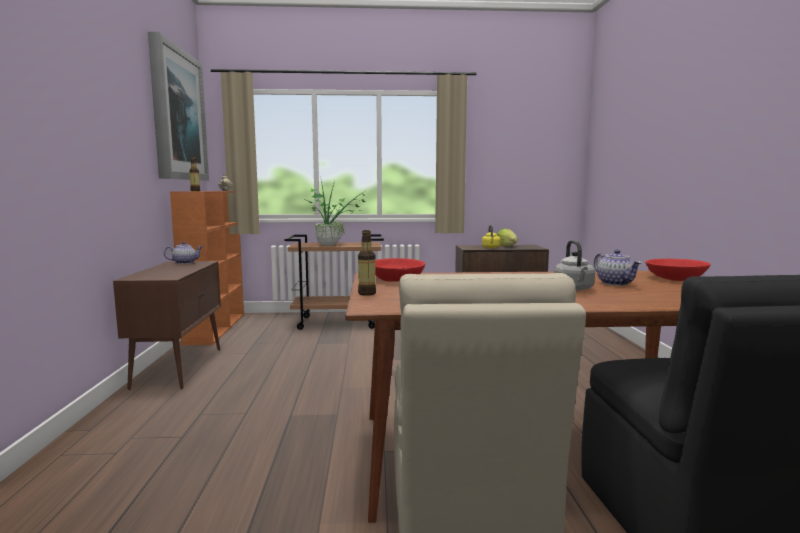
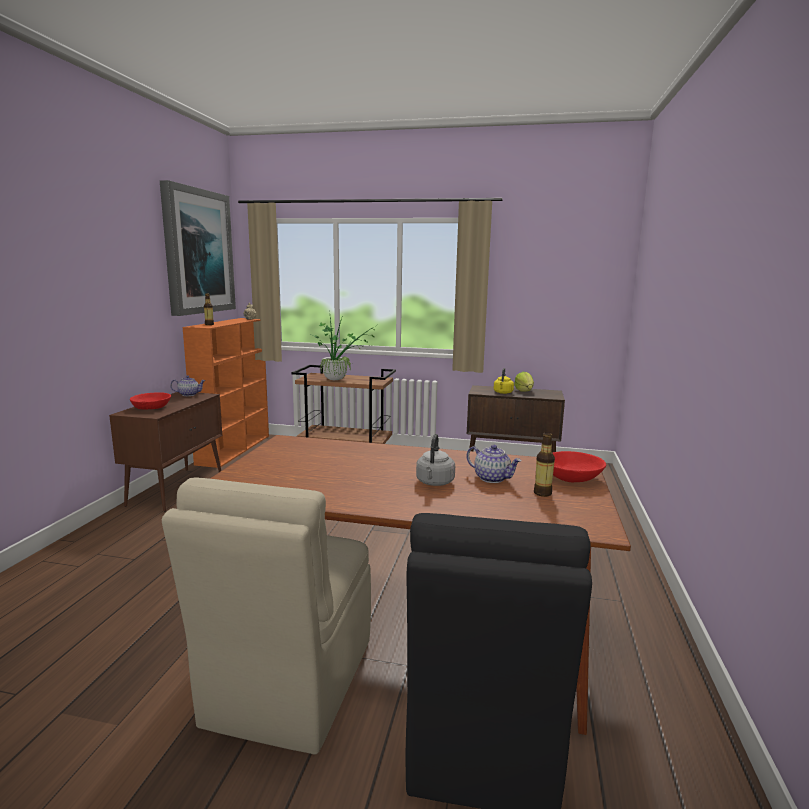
camera: 15 degrees right, 5 degrees up
(367, 293) = (240, 467): bottle -> bottle (542, 493)
(396, 279) = (297, 448): red bowl -> red bowl (151, 407)
(615, 283) = (492, 478): teapot -> teapot turned 45 degrees counterclockwise

